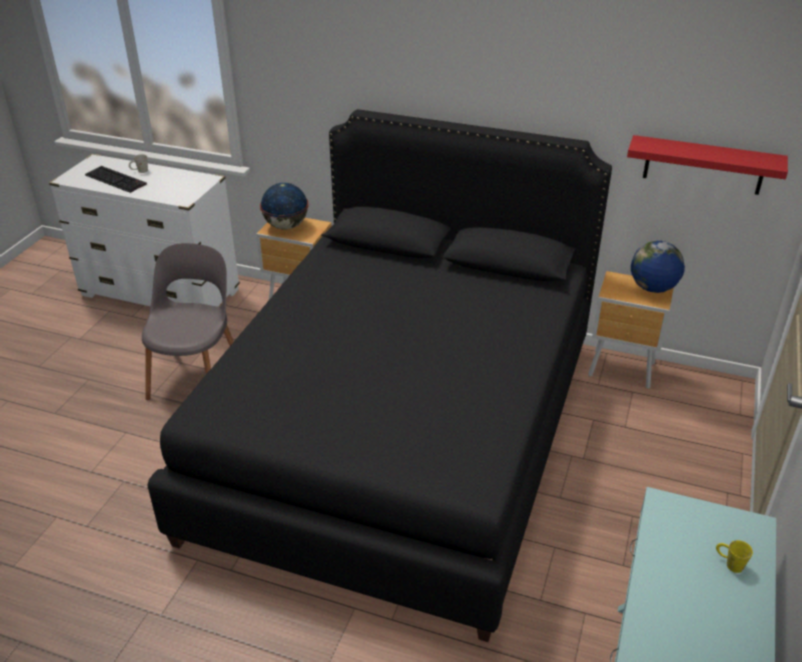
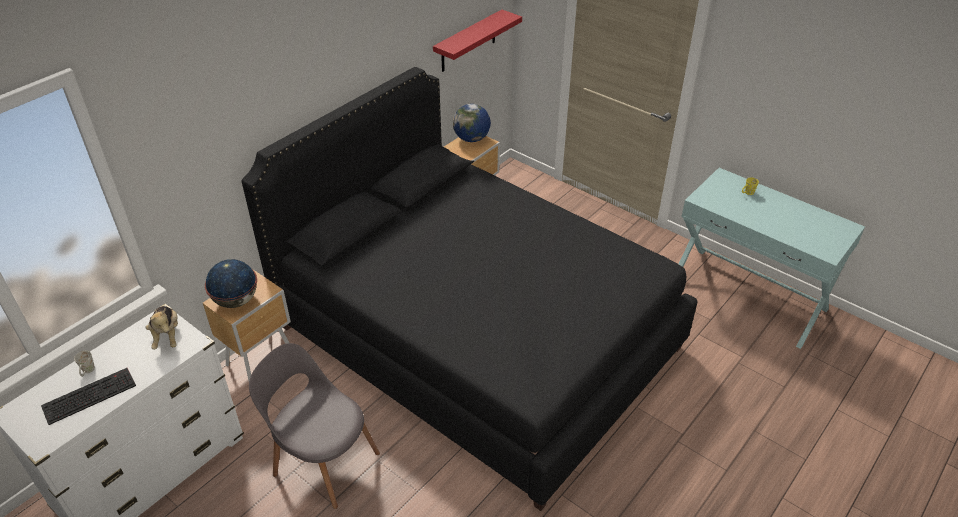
camera: 70 degrees left, 5 degrees up
(187, 188) = (167, 336): none -> plush toy

